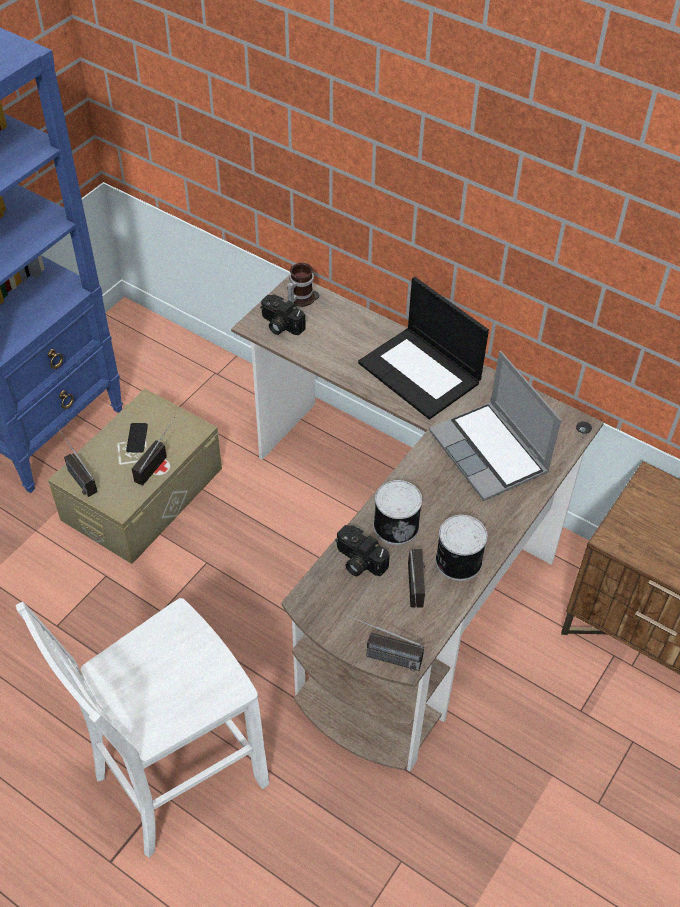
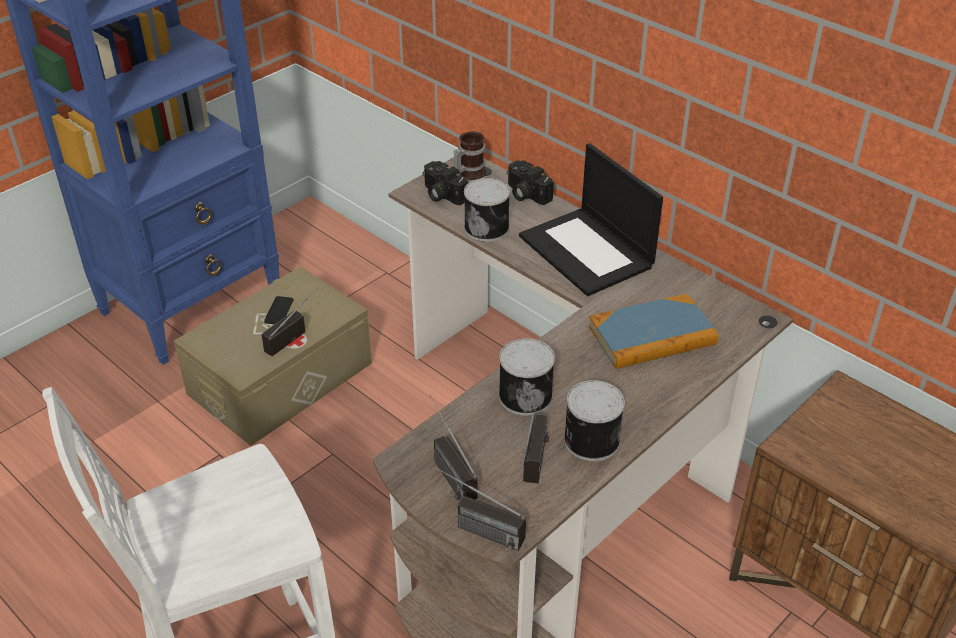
camera: 10 degrees right, 10 degrees down
(75, 474) = (204, 338): radio -> radio (445, 469)
(328, 357) = (487, 227): none -> can
(358, 561) = (472, 427): camera -> camera (525, 194)
(490, 453) = (652, 336): laptop -> book

